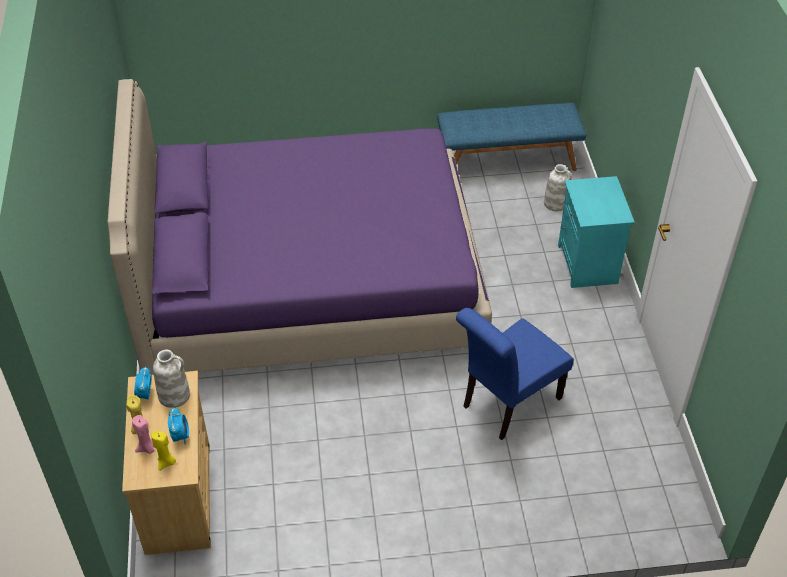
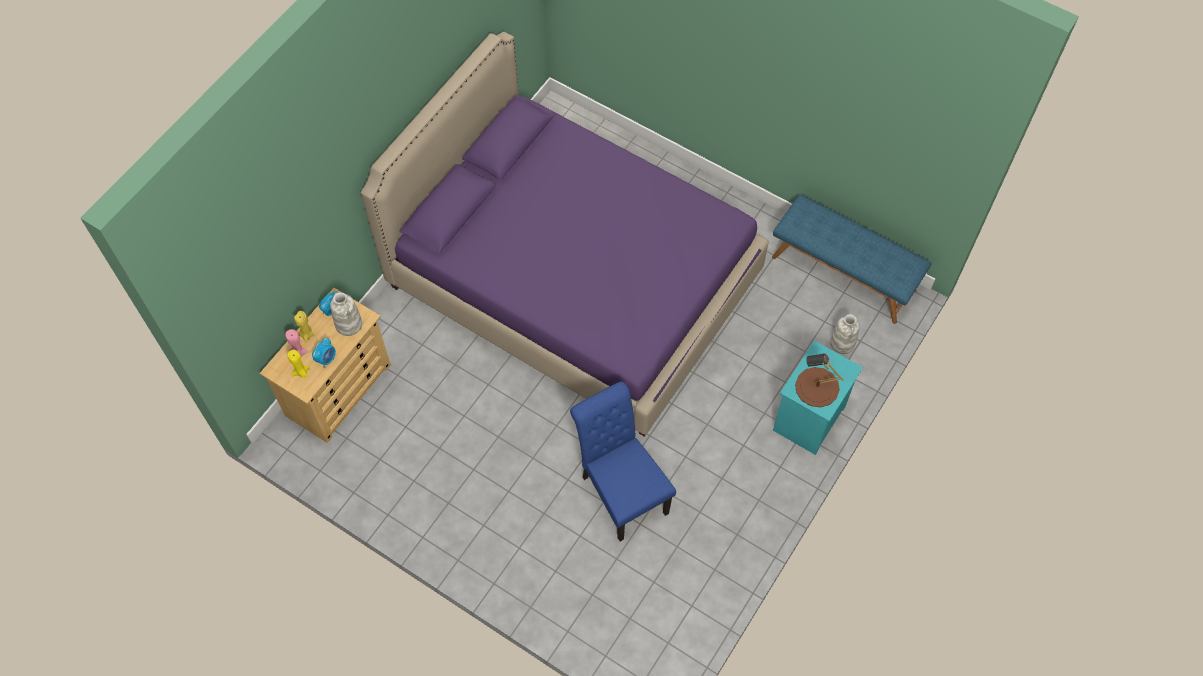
camera: 40 degrees right, 15 degrees up
(506, 404) = (620, 490): blue chair -> blue chair turned 60 degrees clockwise
(601, 207) = (817, 387): none -> brown table lamp

